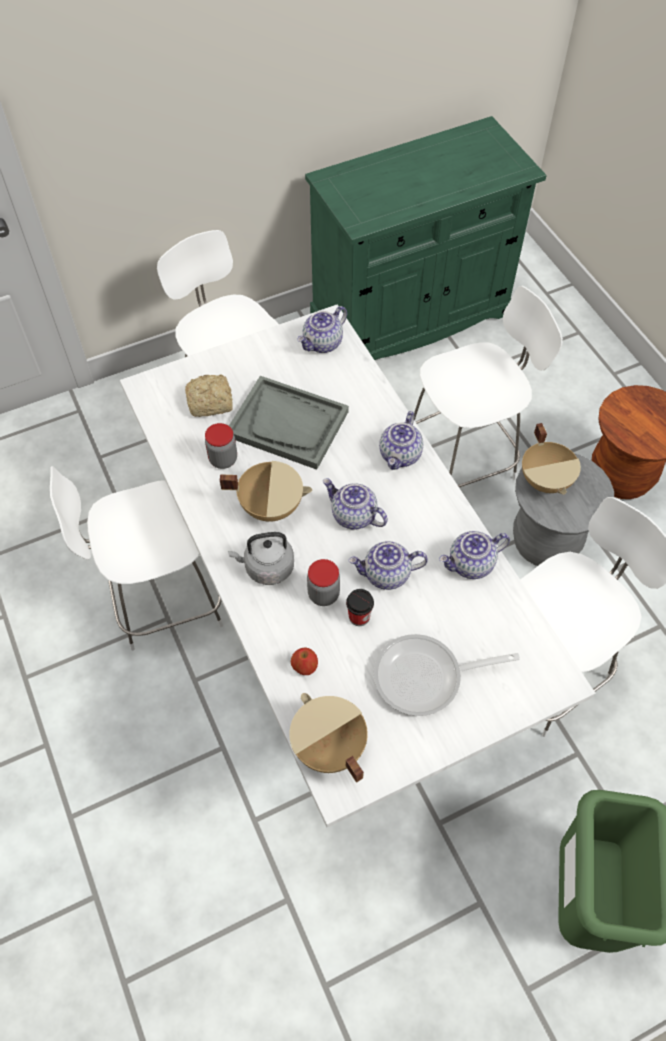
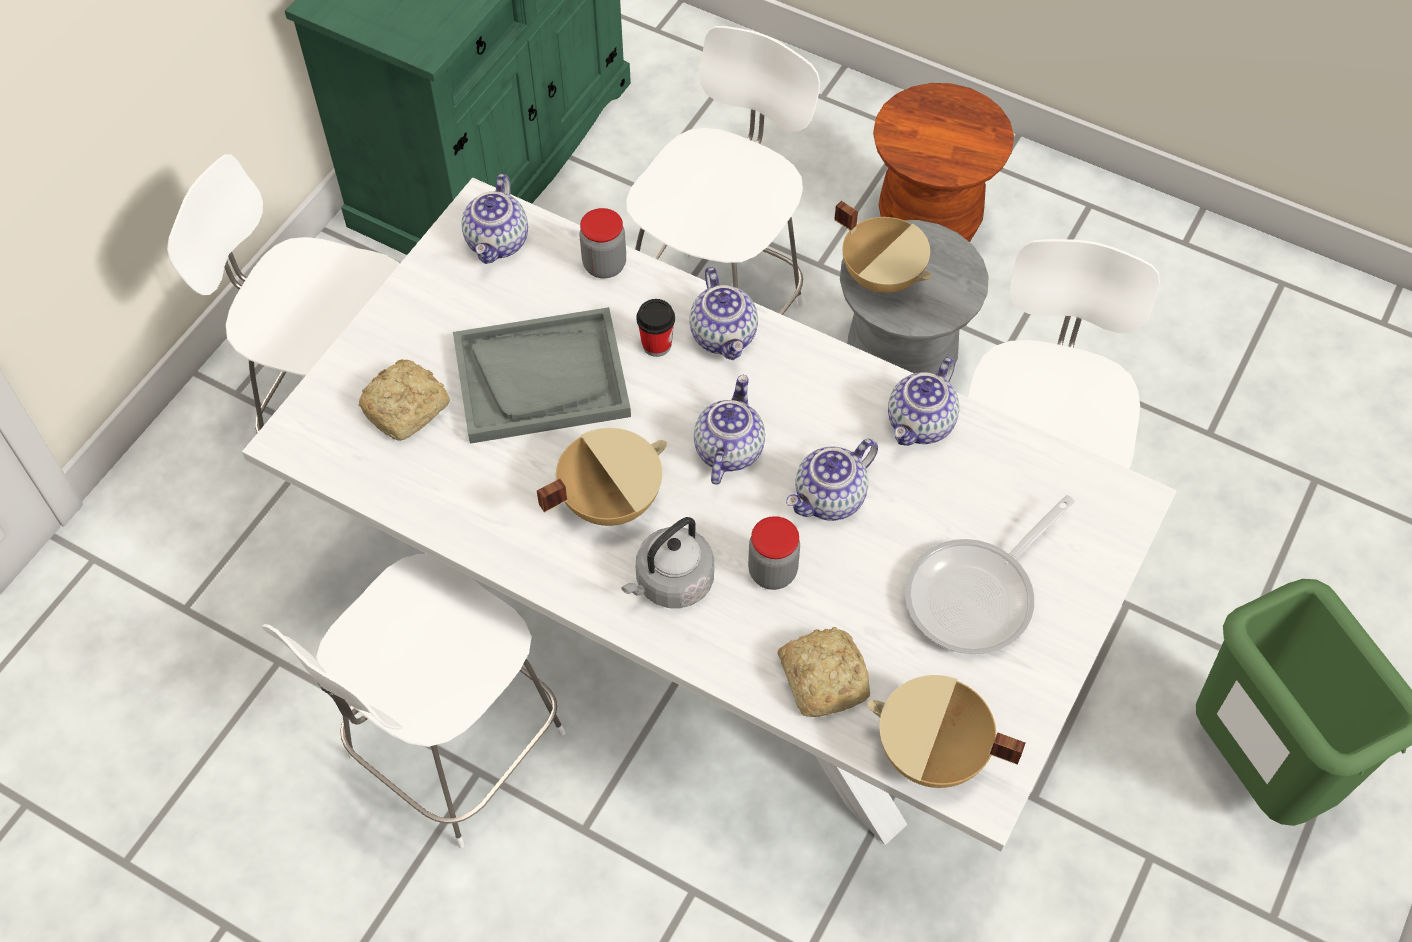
camera: 35 degrees left, 0 degrees up
(223, 459) = (491, 476): jar -> jar (604, 265)
(305, 667) = (824, 676): apple -> bread
(353, 516) = (728, 449): teapot -> teapot turned 105 degrees clockwise
(359, 616) = (839, 572): cup -> cup (656, 344)

